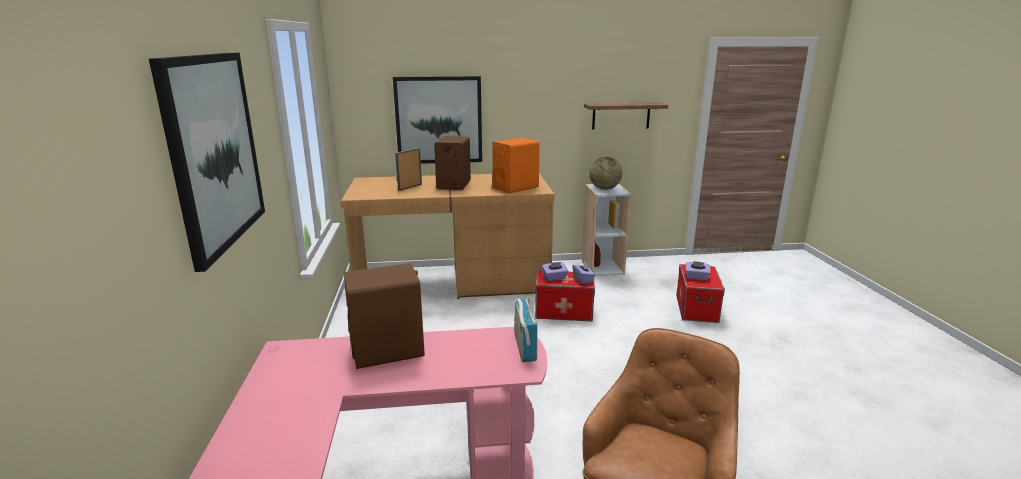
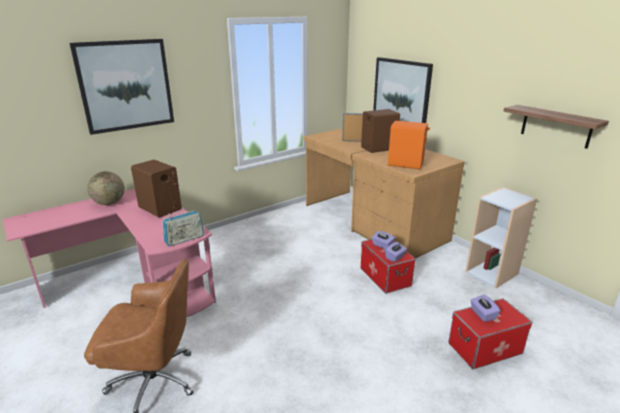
camera: 60 degrees right, 5 degrees up
(604, 188) = (504, 196): globe -> globe (109, 203)

